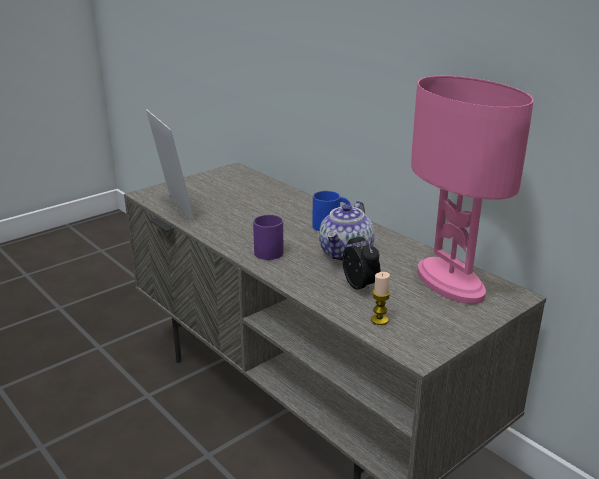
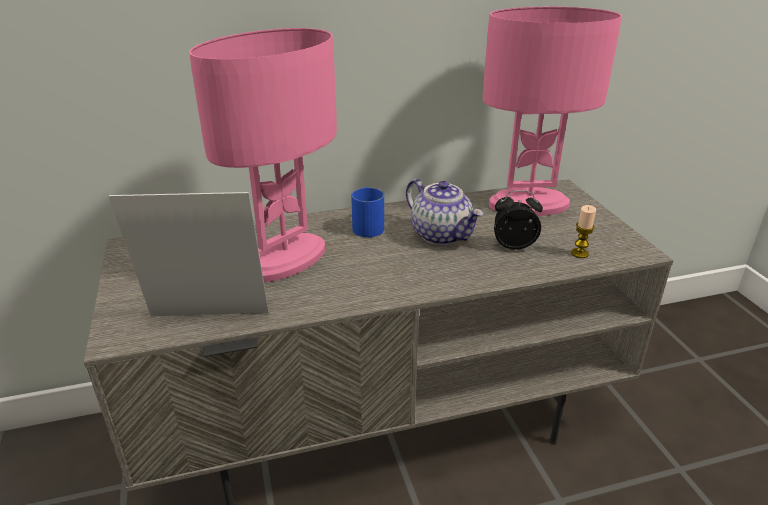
camera: 65 degrees left, 5 degrees up
(255, 211) = (286, 261): none -> pink table lamp
(265, 250) = (397, 278): purple mug -> none

